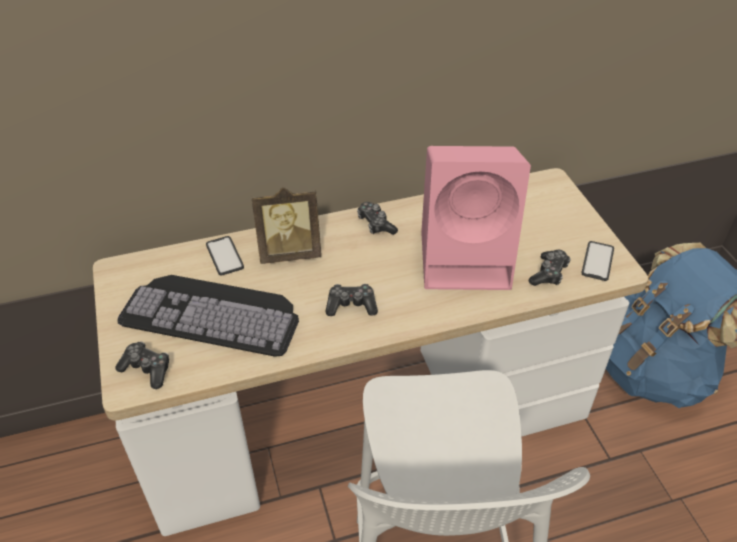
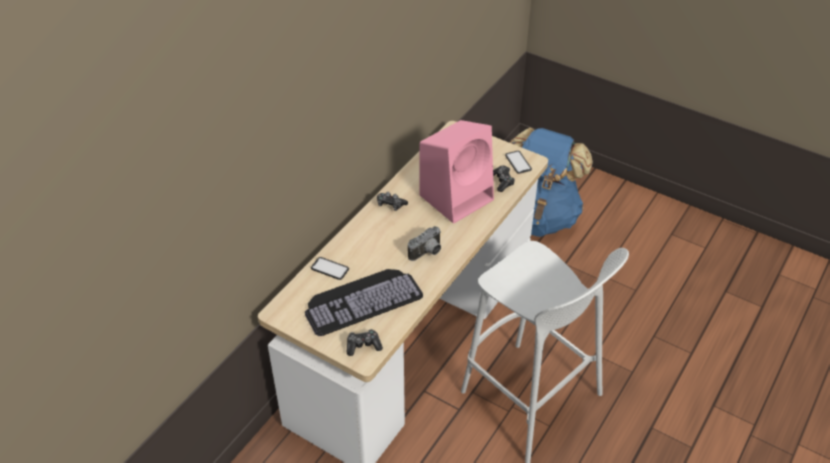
camera: 40 degrees left, 0 degrees up
(290, 253) = (363, 246): picture frame -> none
(351, 305) = (427, 253): game controller -> camera

